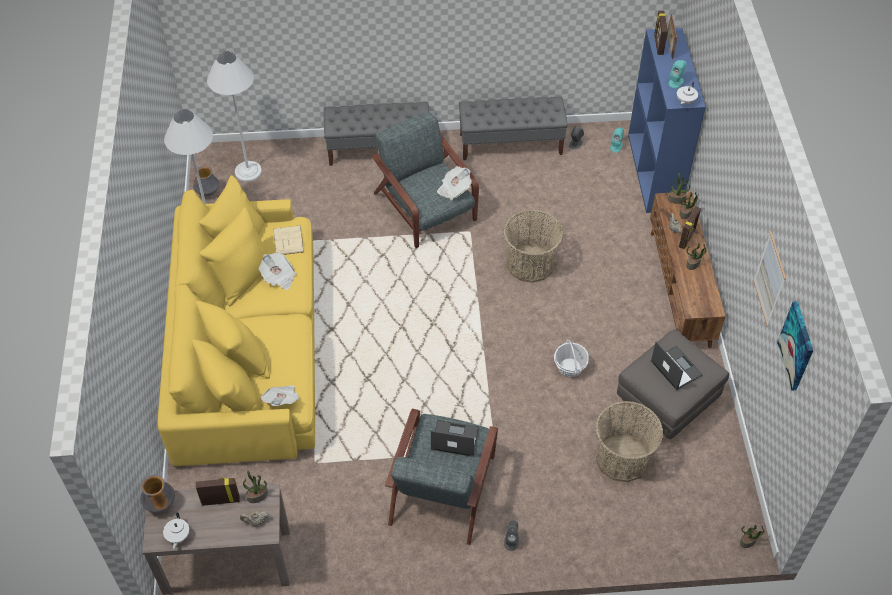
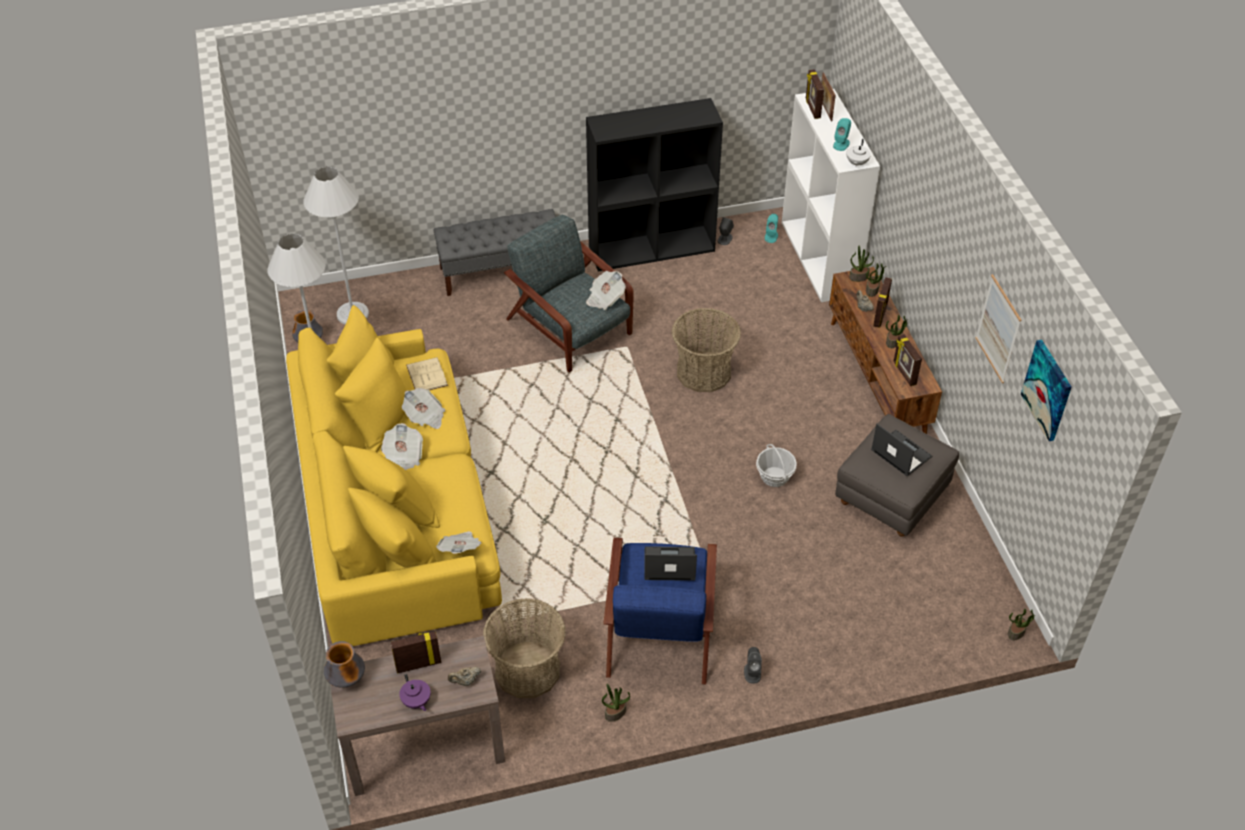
camera: 10 degrees left, 5 degrees down
(178, 537) = (376, 712): white teapot -> none
(212, 533) = (416, 702): none -> purple teapot
(253, 310) = (403, 456): none -> newspaper
(257, 495) = (461, 653): potted plant -> potted plant (615, 712)
(442, 487) = (660, 626): grey armchair -> blue armchair
(511, 144) = (652, 248): grey bench -> black bookcase
(622, 458) = (856, 565): basket -> basket (527, 670)
(654, 172) = (820, 259): blue bookcase -> white bookcase
(695, 294) = (904, 373): none -> picture frame

